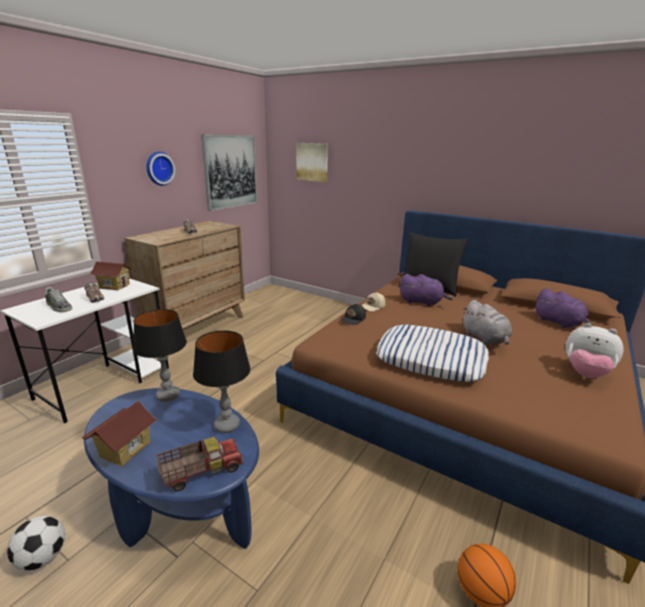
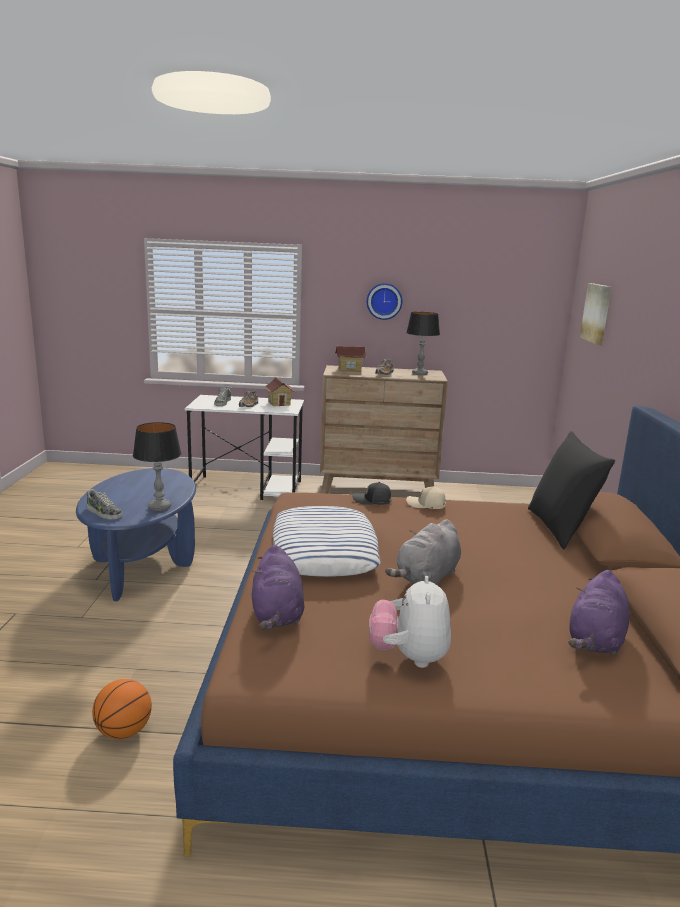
camera: 60 degrees right, 5 degrees down
(43, 557) = (76, 539): football -> none
(125, 449) = (112, 487): toy house -> toy house (349, 369)
(168, 395) = (180, 480): table lamp -> table lamp (419, 374)
(201, 472) = (104, 513): toy truck -> shoe
(230, 171) = (493, 315): picture -> none
(422, 302) = (494, 529): purple plush toy -> purple plush toy (277, 615)

